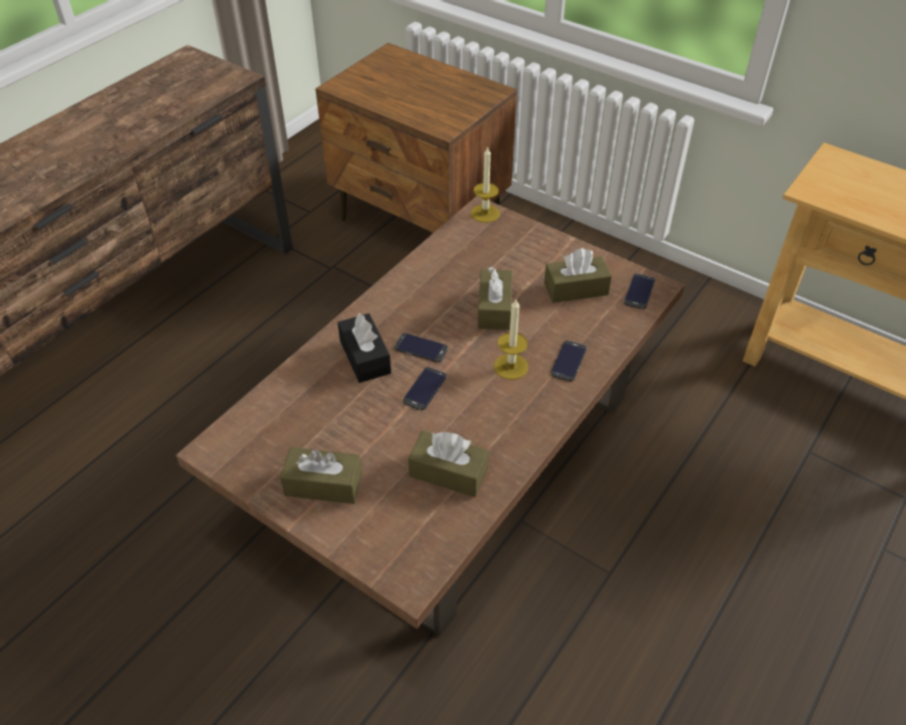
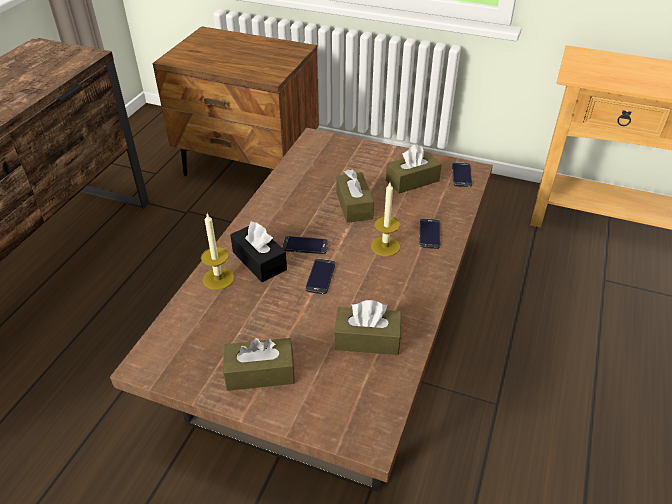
camera: 15 degrees left, 5 degrees down
(485, 213) = (318, 138): candle -> candle (218, 278)

